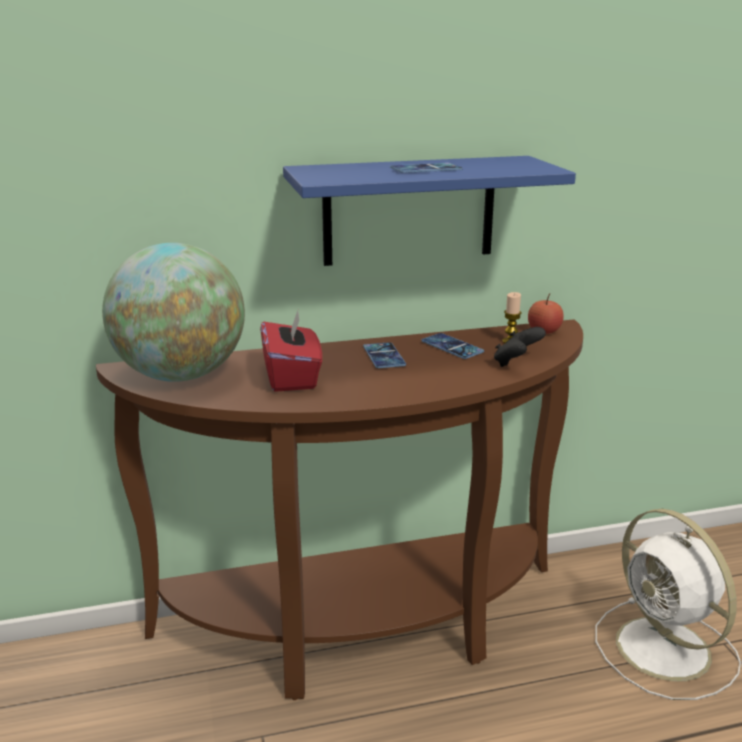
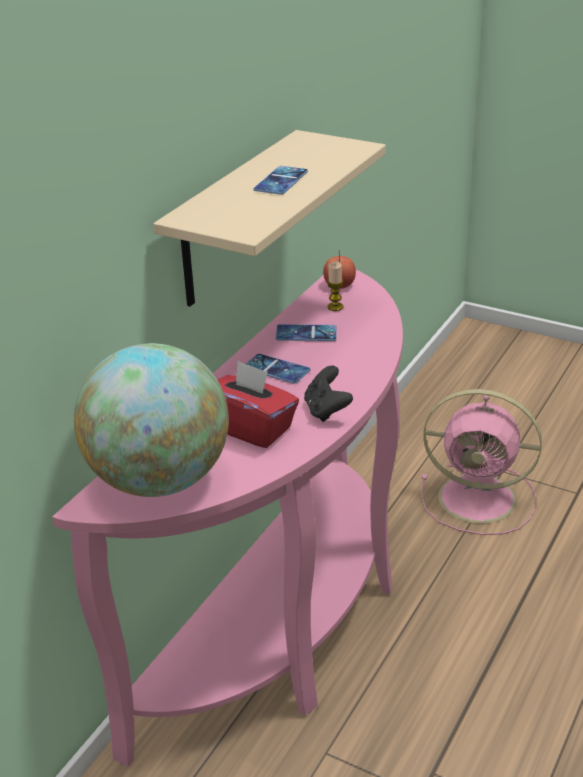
camera: 45 degrees left, 10 degrees up
(368, 632) = (291, 625): brown console table -> pink console table
(409, 210) = (234, 220): blue shelf -> beige shelf
(516, 363) = (374, 326): black game controller -> black game controller (326, 410)
(666, 651) = (480, 499): white fan -> pink fan

